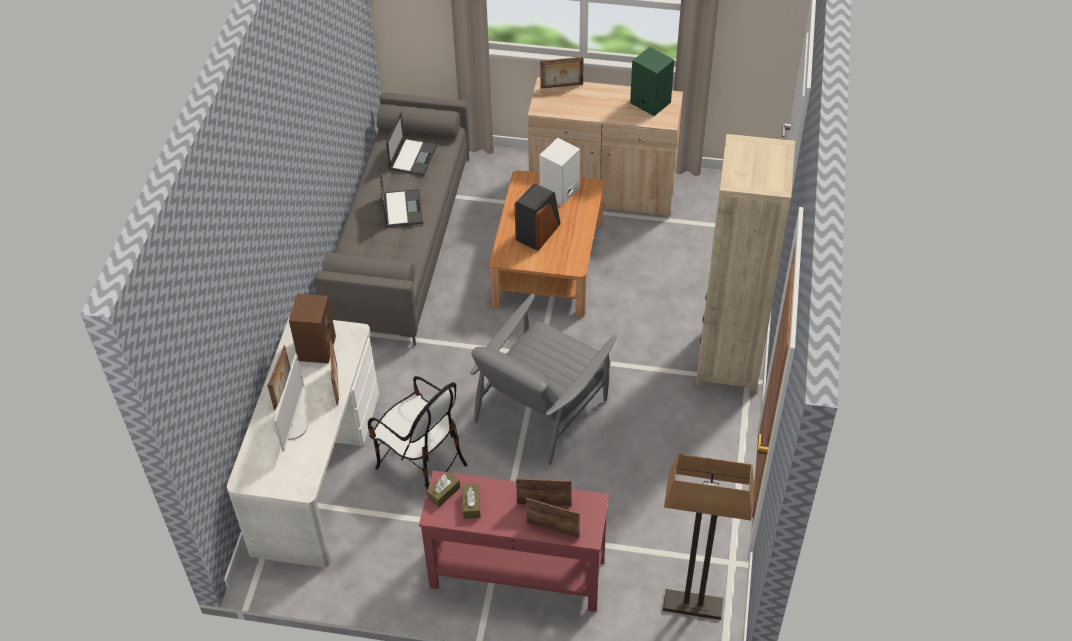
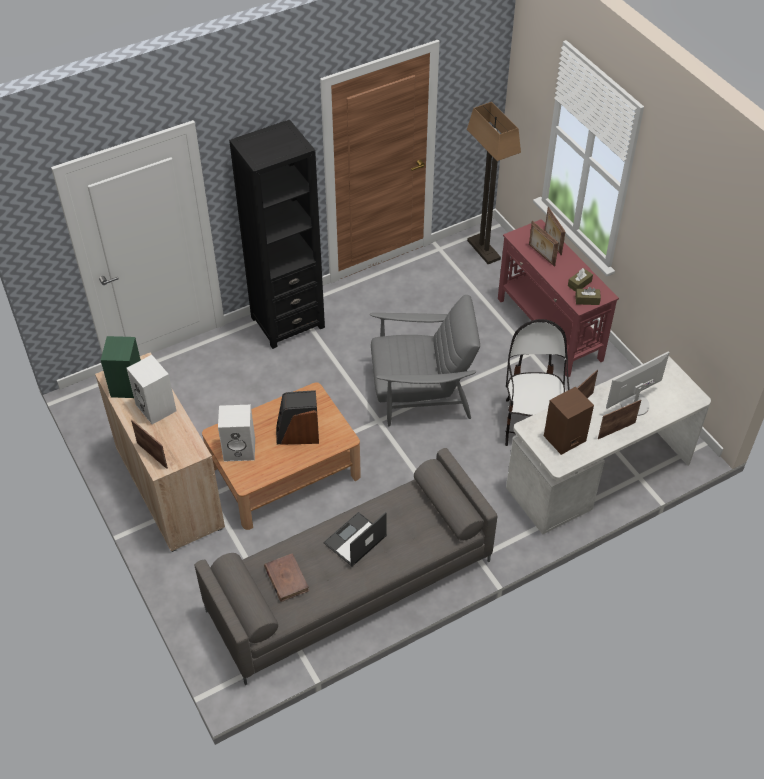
camera: 130 degrees left, 0 degrees up
(413, 157) = (286, 578): laptop -> brown book
(608, 108) = (157, 408): none -> white speaker
(728, 361) = (287, 322): beige bookcase -> black bookcase

